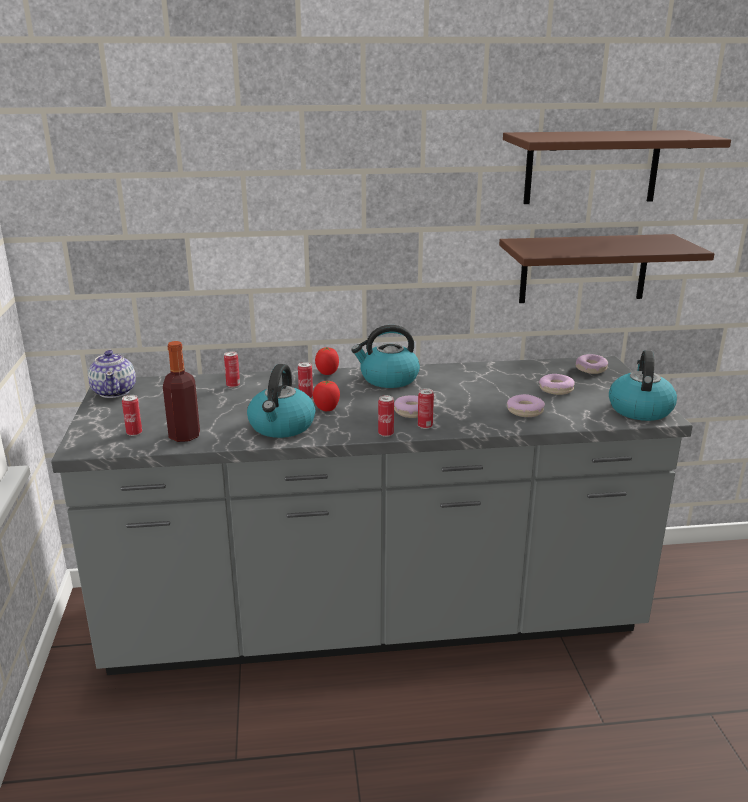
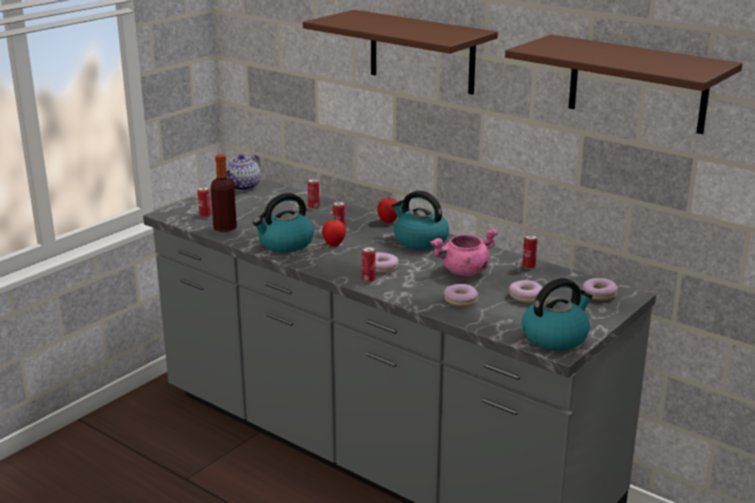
camera: 45 degrees right, 0 degrees up
(385, 434) = (333, 274): can -> can (528, 267)
(476, 389) = (464, 272): none -> pink cooking pot
(584, 268) = (629, 189): brown shelf -> brown shelf (421, 52)

